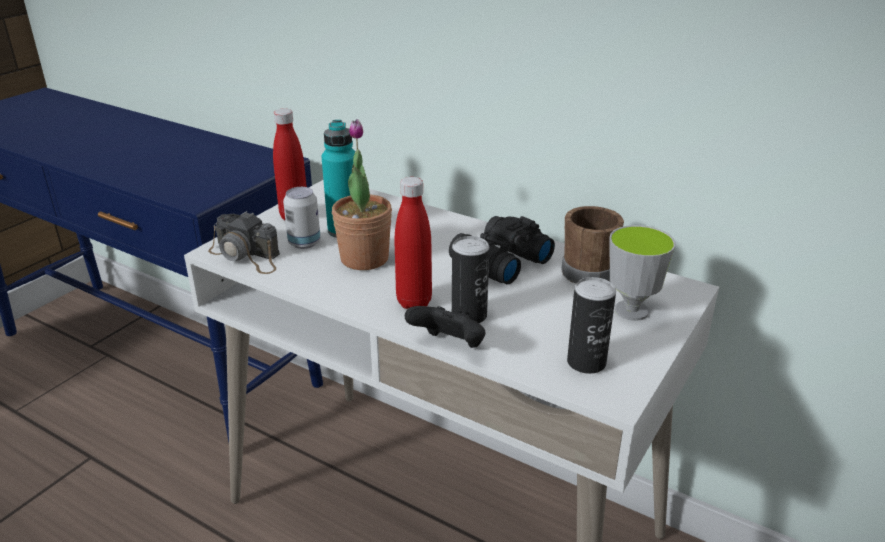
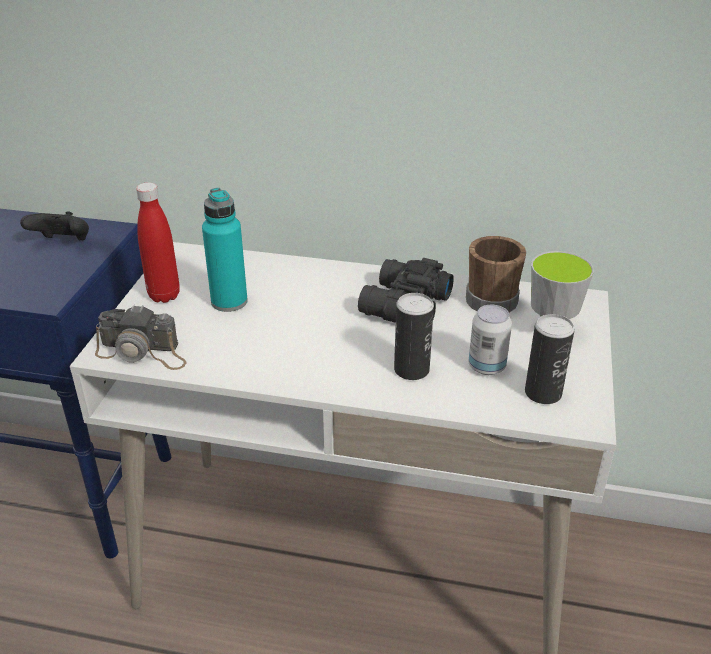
camera: 20 degrees left, 5 degrees up
(304, 243) = (196, 325): can -> can (486, 366)
(364, 259) = (271, 330): potted plant -> none
(414, 302) = (351, 367): red bottle -> none
(449, 347) = (413, 407): black game controller -> black game controller (63, 243)

